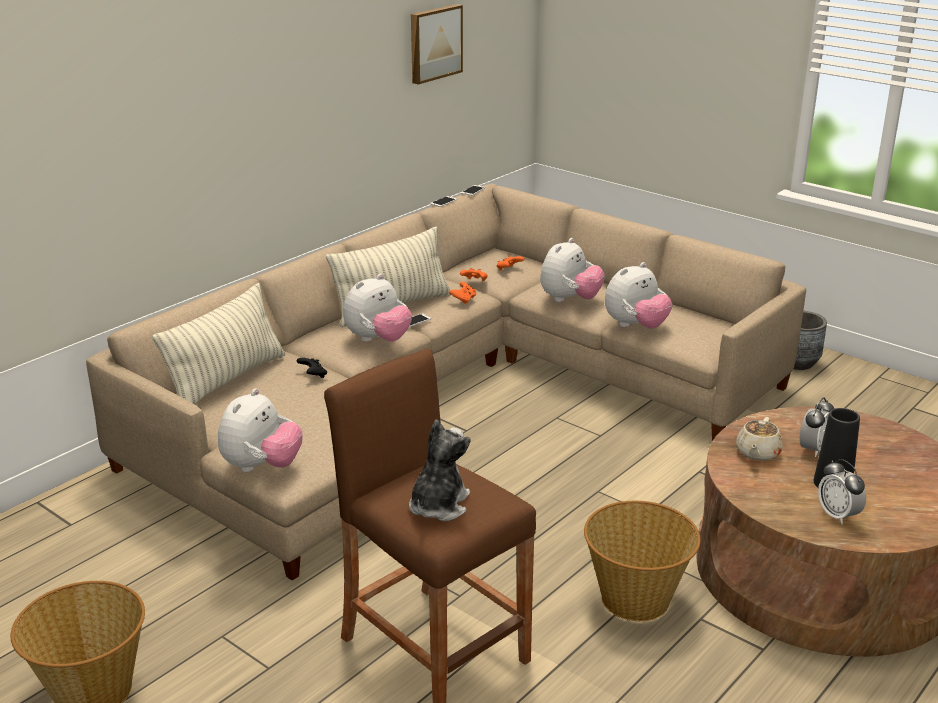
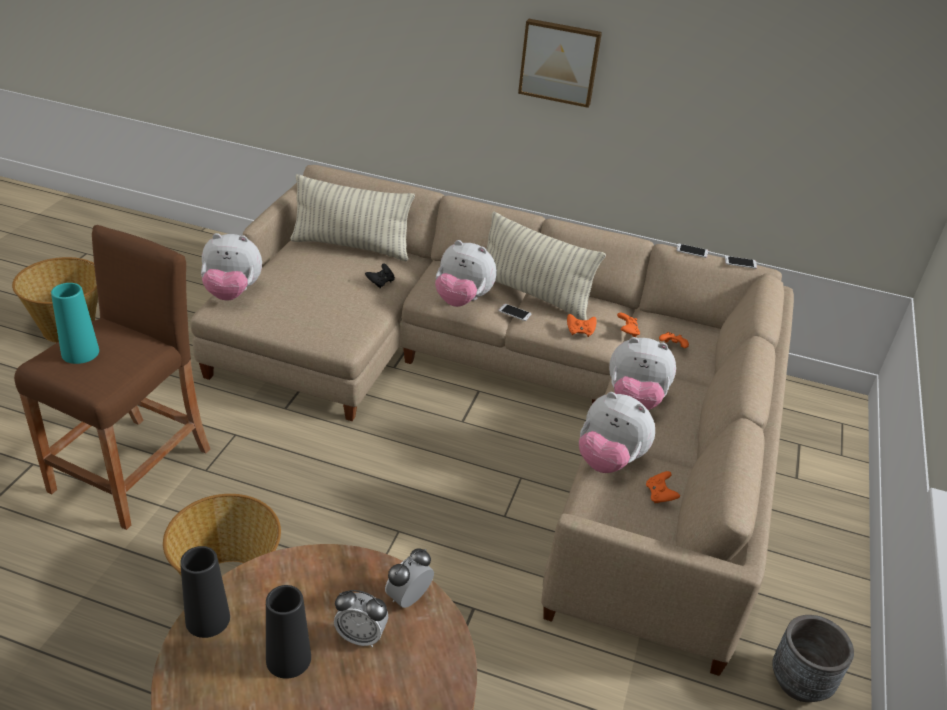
camera: 65 degrees right, 10 degrees up
(434, 43) = (767, 88): picture -> picture (559, 62)
(438, 505) = (80, 352): plush toy -> turquoise vase
(683, 316) = (659, 495): none -> orange game controller
(757, 453) = (334, 585): beige teapot -> none
(785, 516) = (208, 619): none -> black vase
(838, 515) = (220, 667): alarm clock -> alarm clock (408, 598)

